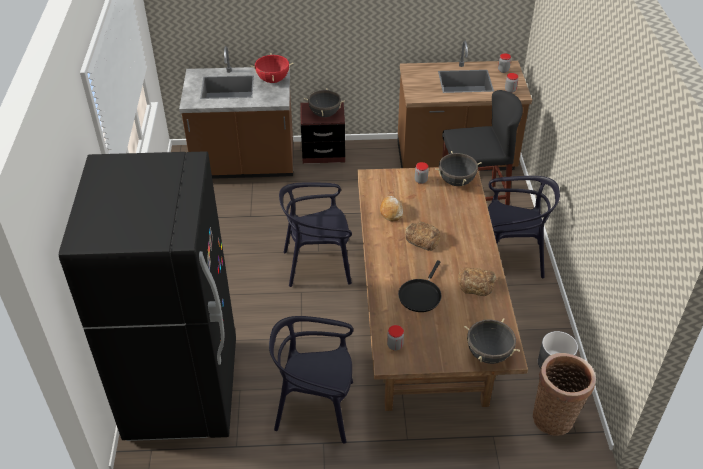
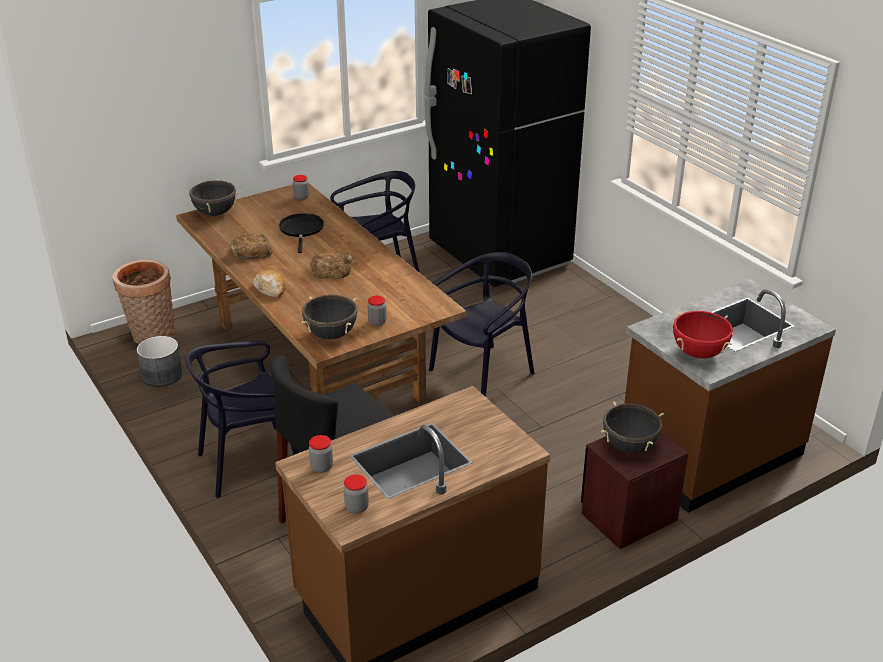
camera: 150 degrees right, 10 degrees down
(391, 211) = (386, 282): bread -> bread (271, 288)

